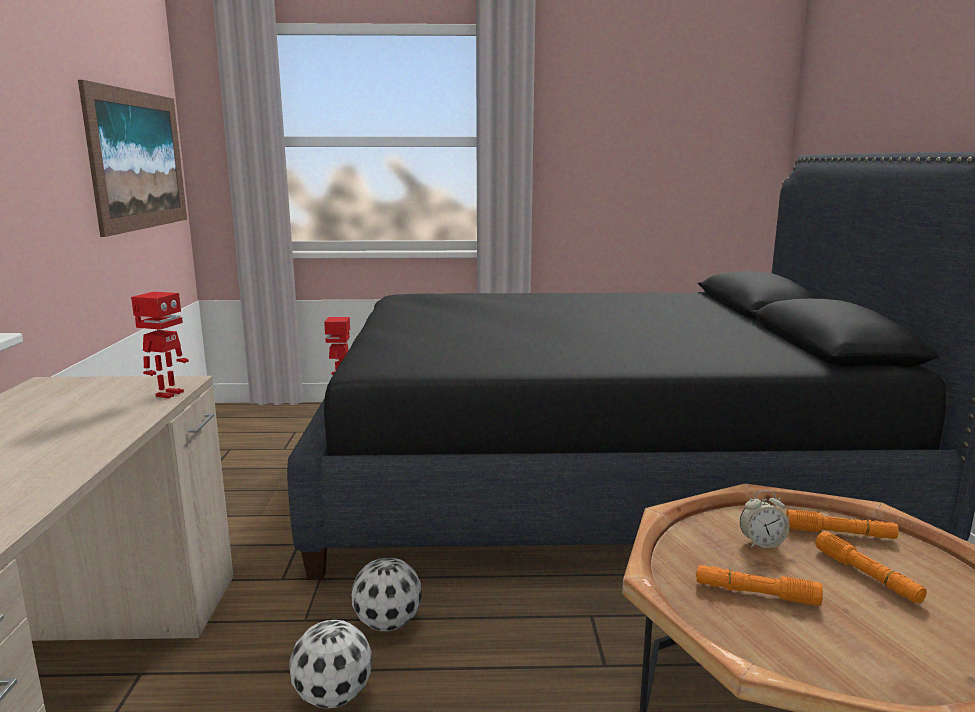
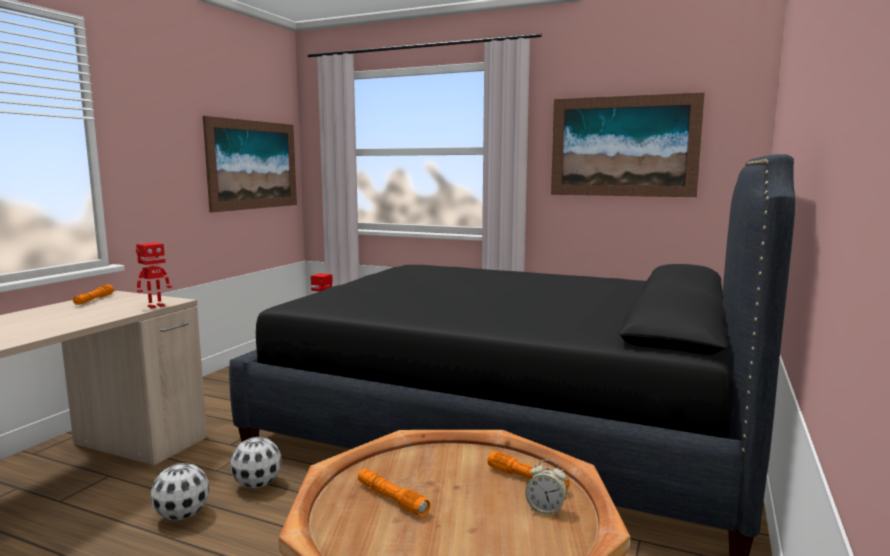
camera: 25 degrees right, 5 degrees down
(641, 139) = (623, 146): none -> picture
(761, 543) = (453, 471): alarm clock -> alarm clock (545, 510)
(866, 576) = (495, 510): orange flashlight -> orange flashlight (94, 300)

